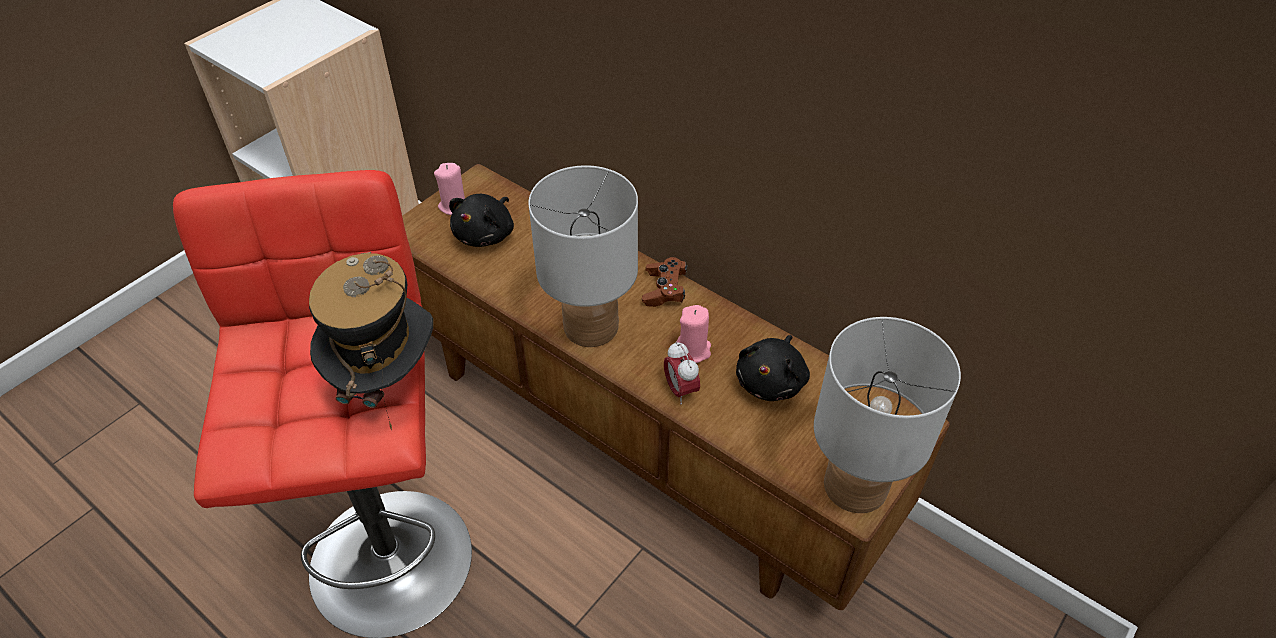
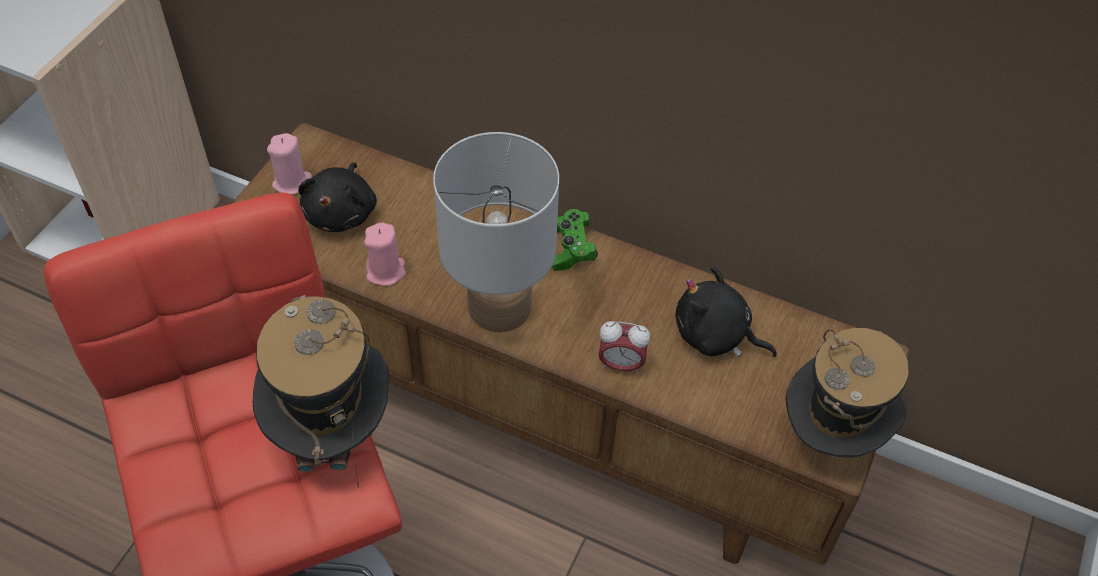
camera: 15 degrees left, 5 degrees up
(664, 290) = (569, 248): brown game controller -> green game controller
(680, 390) = (621, 364): alarm clock -> alarm clock turned 45 degrees counterclockwise
(693, 350) = (621, 315): pink candle -> pink candle (386, 271)
(771, 381) = (715, 336): black plush toy -> black plush toy turned 105 degrees clockwise
(854, 485) = (831, 437): grey table lamp -> hat

